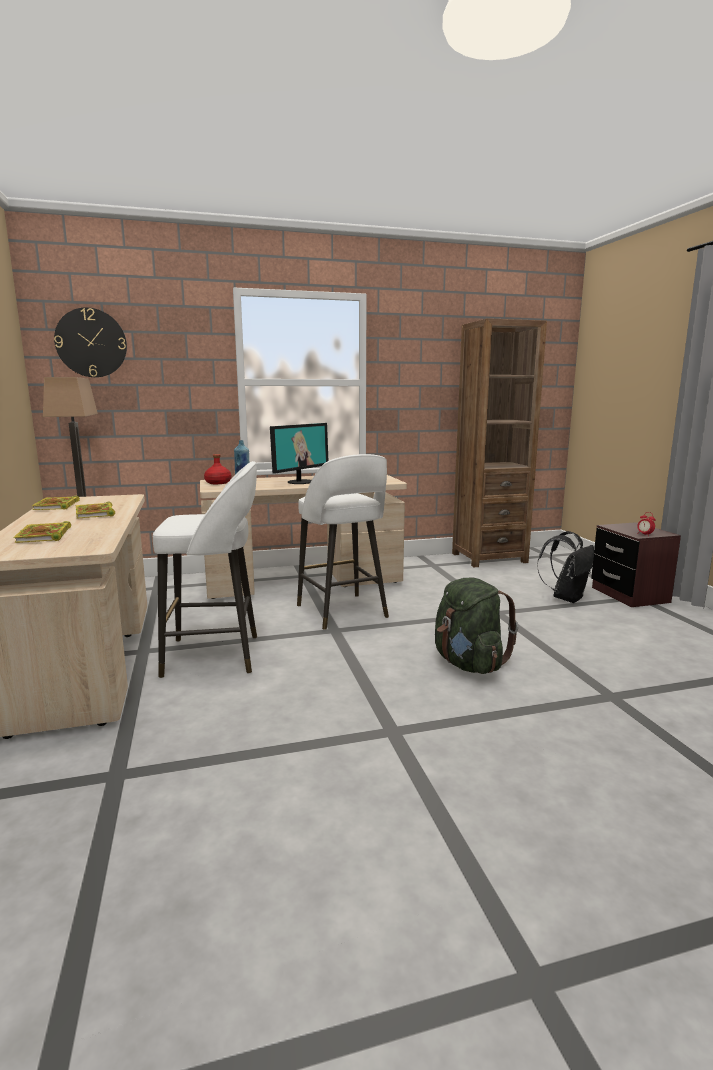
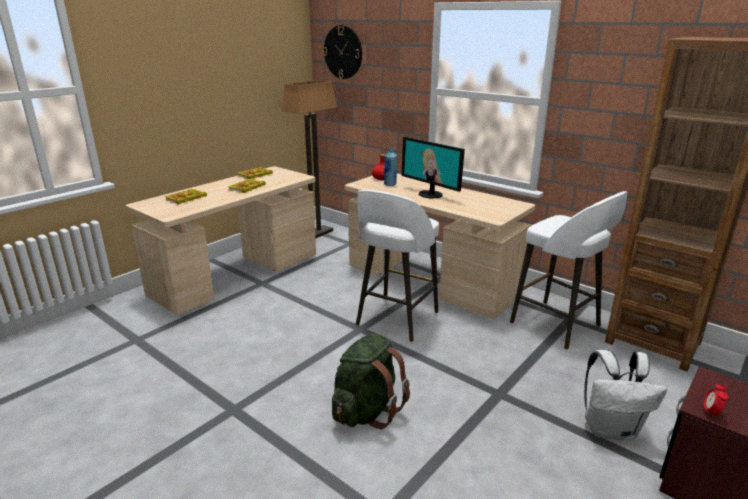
camera: 55 degrees right, 10 degrees up
(215, 655) = (277, 306): white stool -> white stool (557, 325)
(300, 482) = (431, 194): monitor -> monitor turned 45 degrees clockwise
(566, 598) = (611, 429): black backpack -> white backpack

